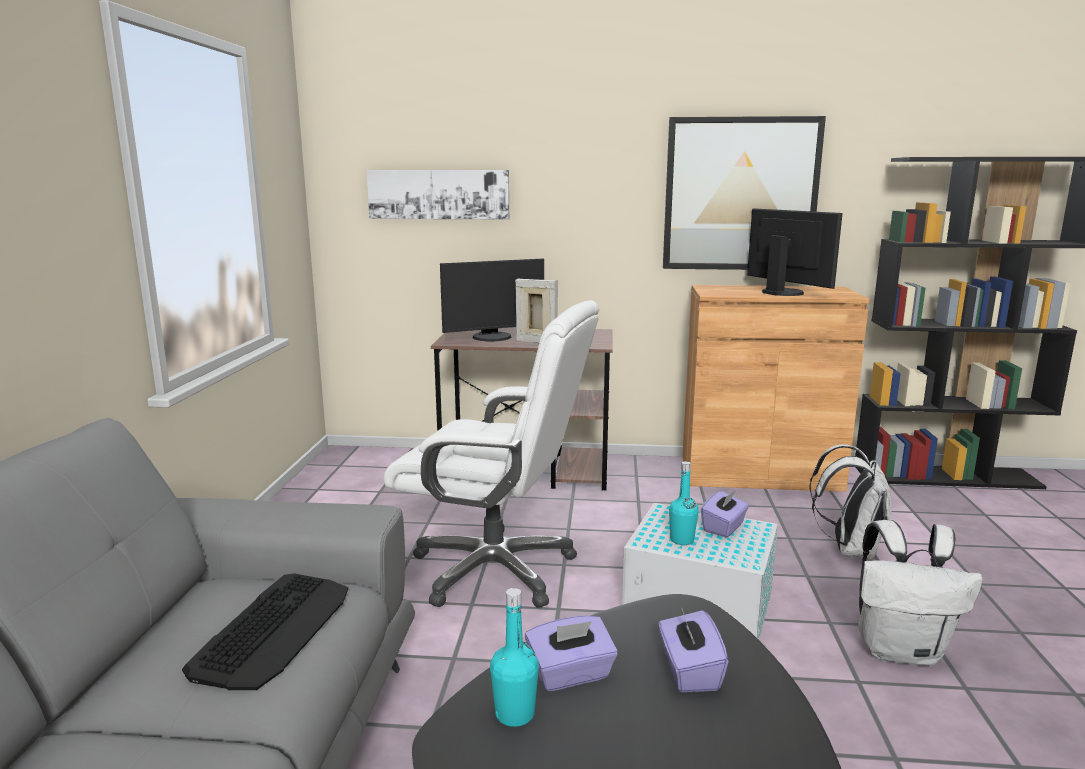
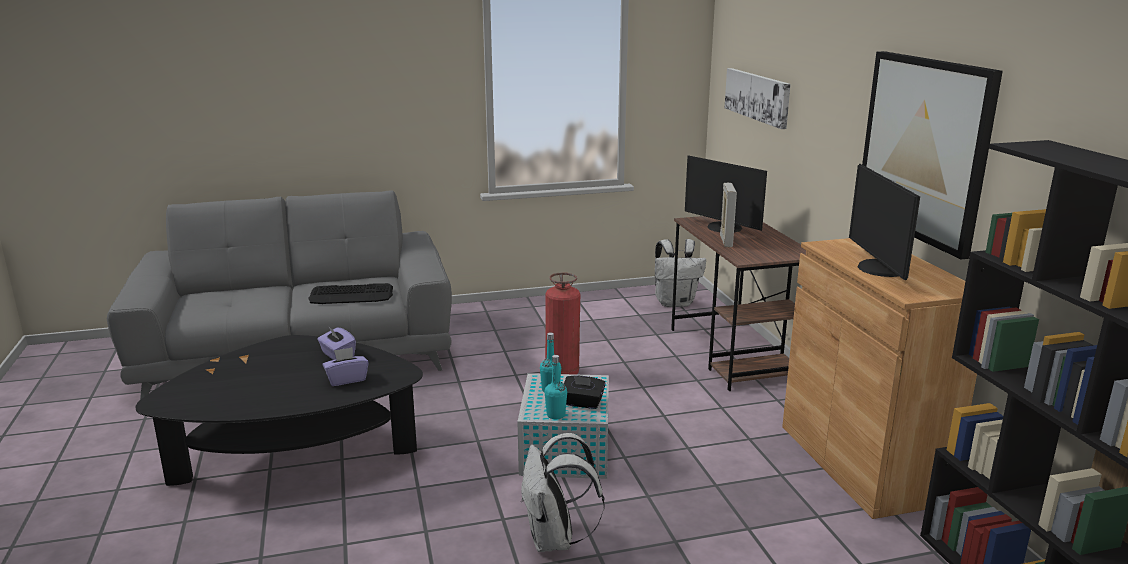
camera: 70 degrees right, 5 degrees up
(496, 569) = (562, 373): white office chair -> fire extinguisher
(515, 714) = (307, 348): turquoise bottle -> turquoise bottle (556, 415)
(724, 527) = (582, 403): purple tissue box -> black tissue box
(784, 292) = (879, 269): monitor -> monitor turned 135 degrees clockwise
(850, 549) = (721, 519): white backpack -> white backpack (675, 303)

